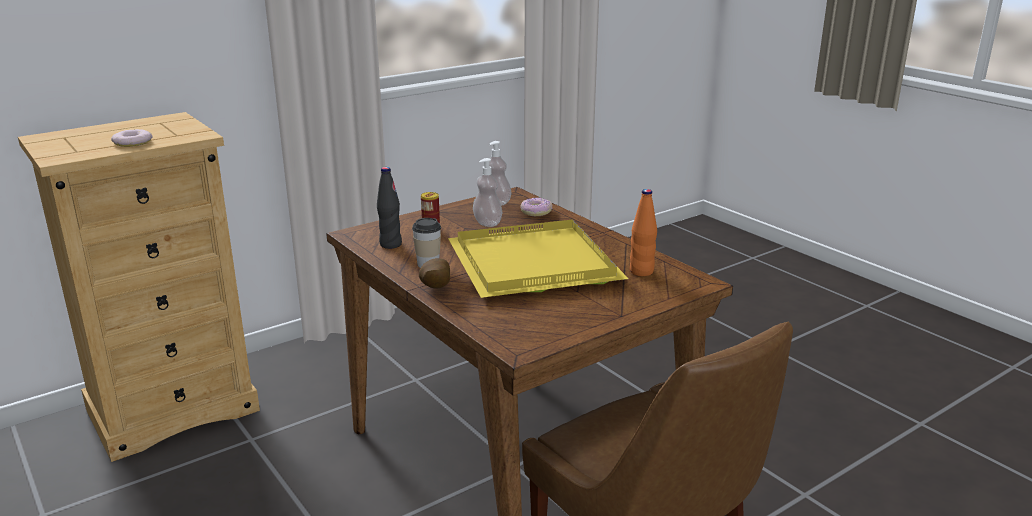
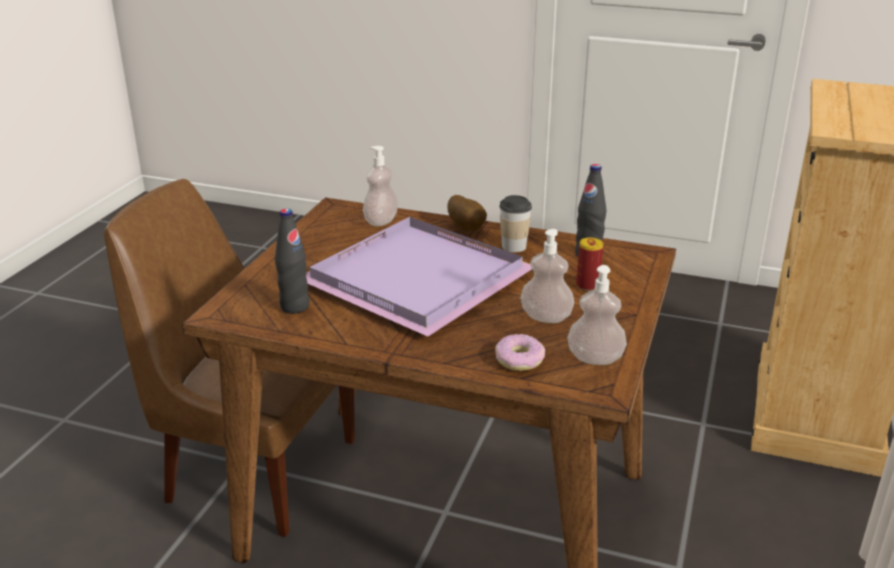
camera: 145 degrees right, 5 degrees up
(132, 142) = (849, 109): donut -> none
(496, 318) = (381, 221): none -> soap dispenser
(530, 263) = (422, 279): yellow tray -> purple tray
(641, 271) = (294, 306): orange bottle -> black bottle

